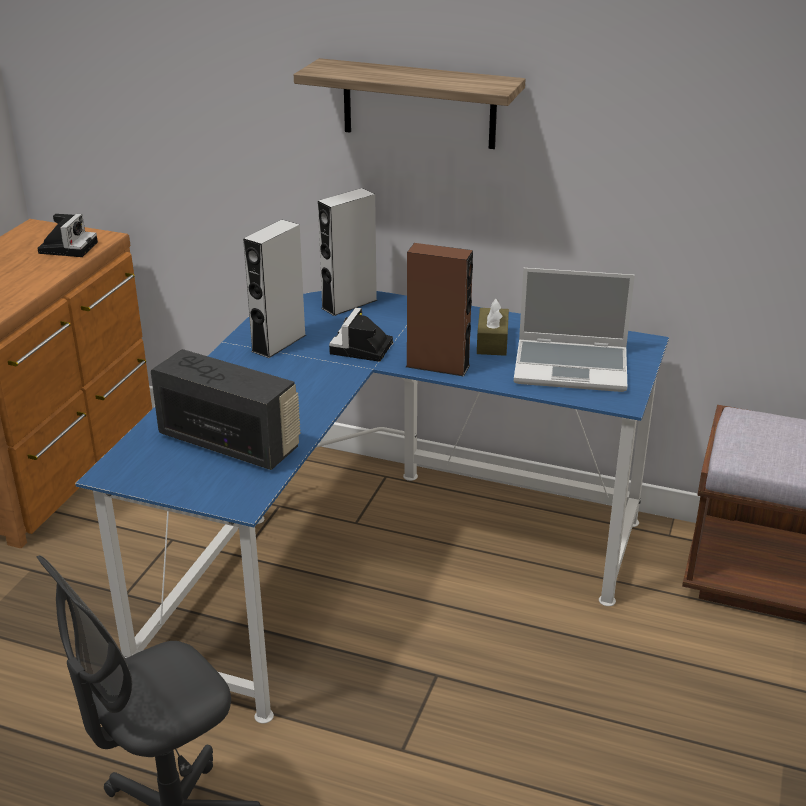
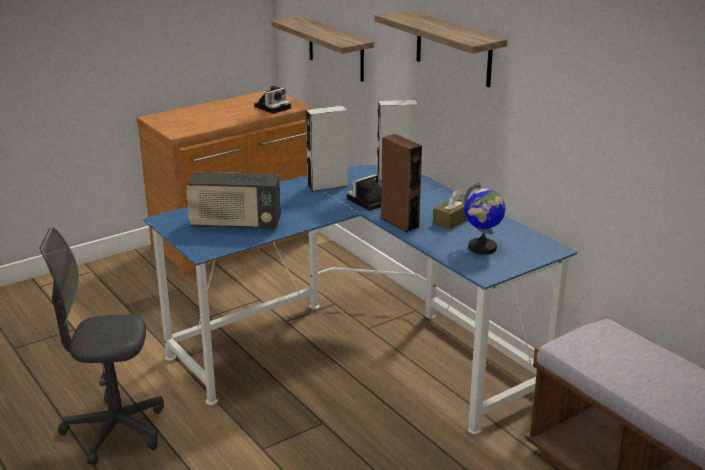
camera: 35 degrees right, 5 degrees down
(163, 137) = (336, 49): none -> shelf
(230, 443) = (235, 224): radio -> radio turned 120 degrees clockwise
(572, 367) = (482, 248): laptop -> globe

